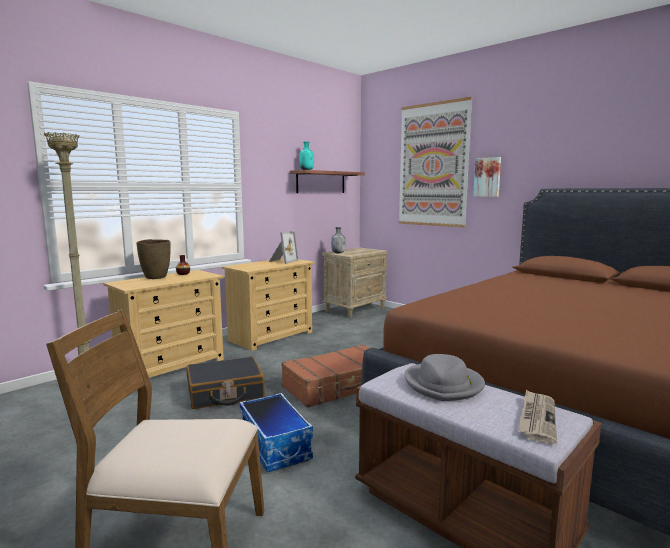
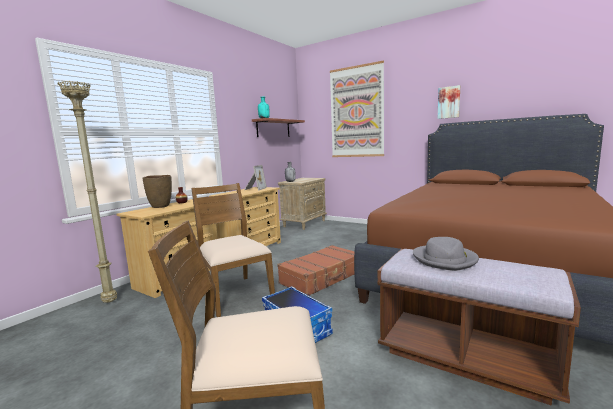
camera: 10 degrees left, 0 degrees up
(225, 393) = (235, 294): black suitcase -> brown chair
(487, 177) = (398, 118): picture -> picture (449, 102)
(537, 418) = (531, 273): newspaper -> none

